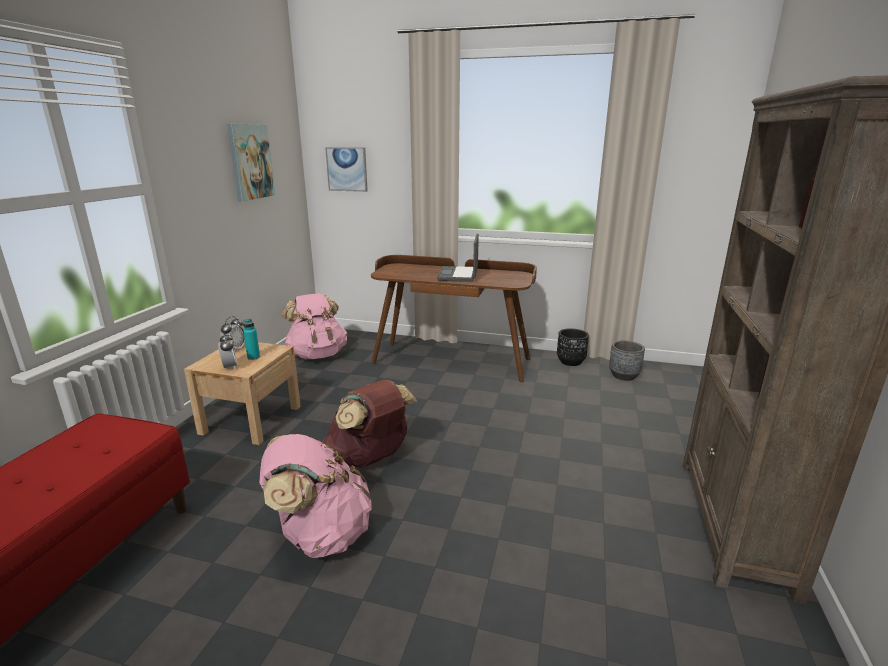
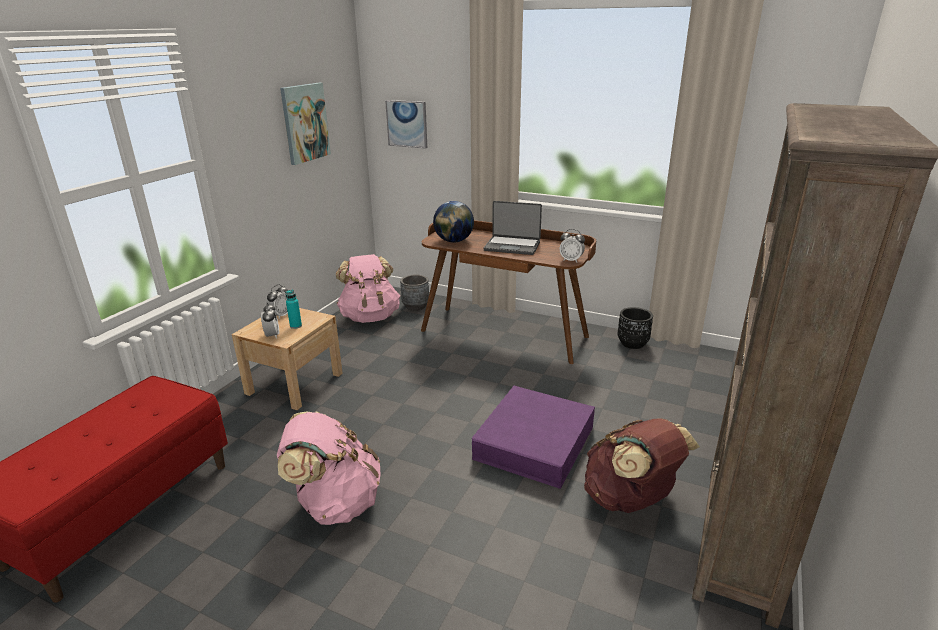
camera: 10 degrees right, 5 degrees up
(370, 458) = (396, 434): brown backpack -> brown backpack (630, 499)
(402, 273) = (454, 241): none -> globe
(459, 275) = (512, 246): laptop -> laptop turned 90 degrees counterclockwise
(511, 454) = (534, 443): none -> purple storage box
(518, 283) = (571, 260): none -> alarm clock
(623, 376) = (686, 365): grey planter -> grey planter (415, 306)

